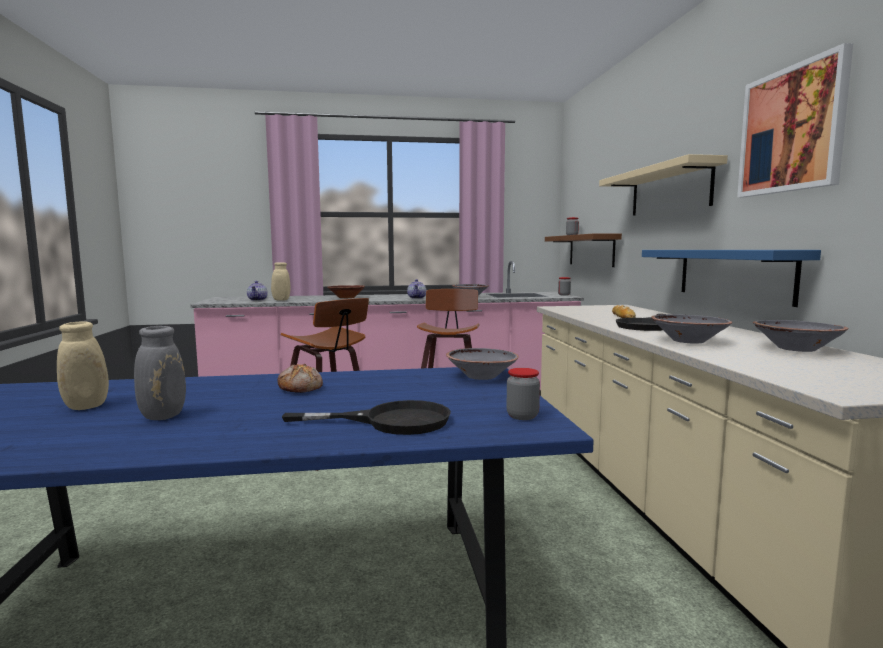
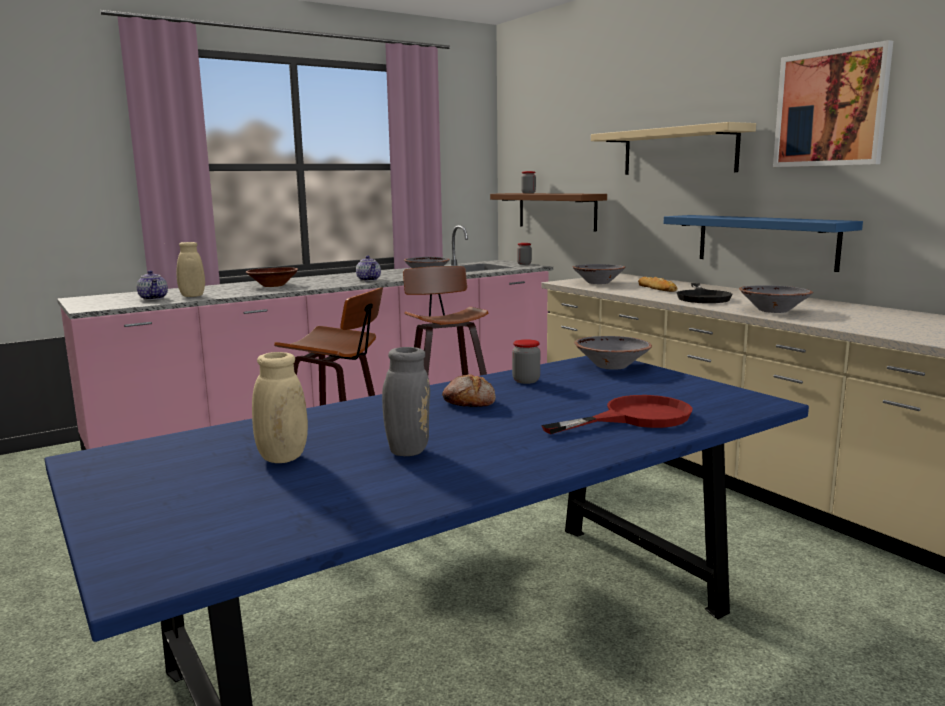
camera: 25 degrees left, 5 degrees up
(391, 421) = (635, 418): black frying pan -> red frying pan
(522, 416) = (725, 396): jar -> jar (526, 381)
(796, 349) = (860, 310): grey bowl -> grey bowl (598, 283)

